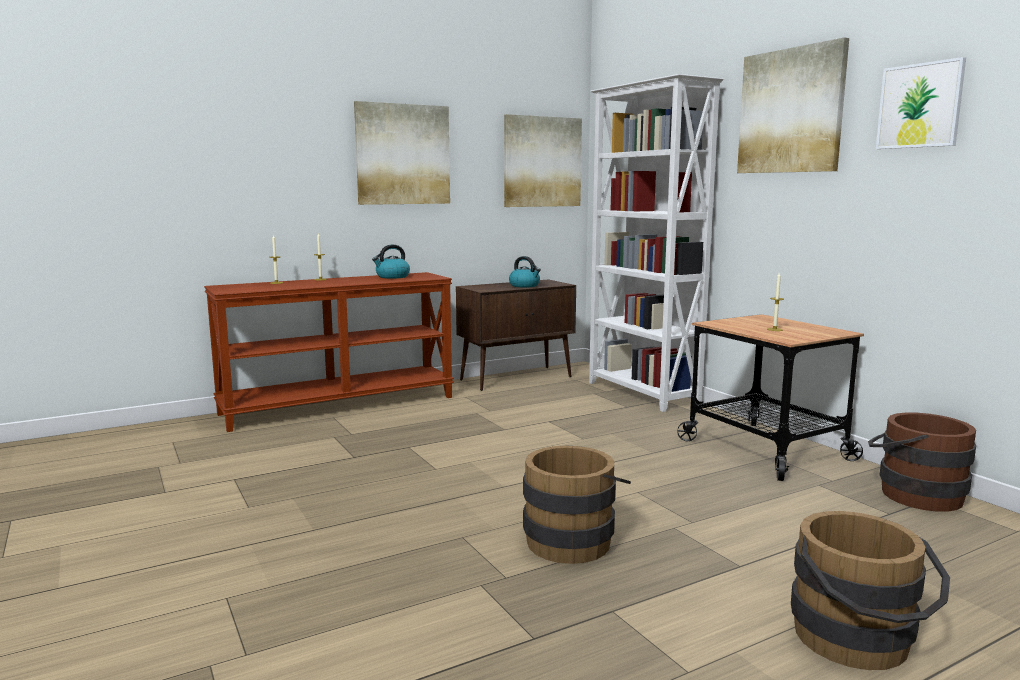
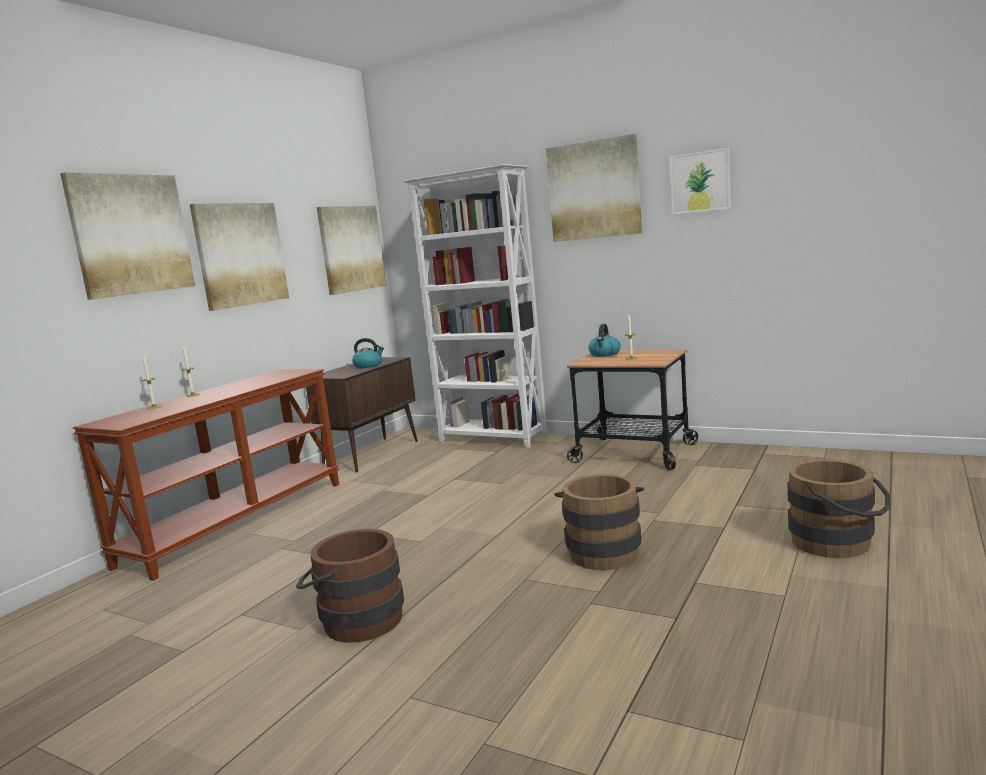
camera: 30 degrees left, 0 degrees up
(288, 125) = (131, 234): none -> picture
(392, 277) = (261, 379): kettle -> kettle (605, 354)
(913, 493) = (750, 453): brown bucket -> brown bucket (355, 620)

